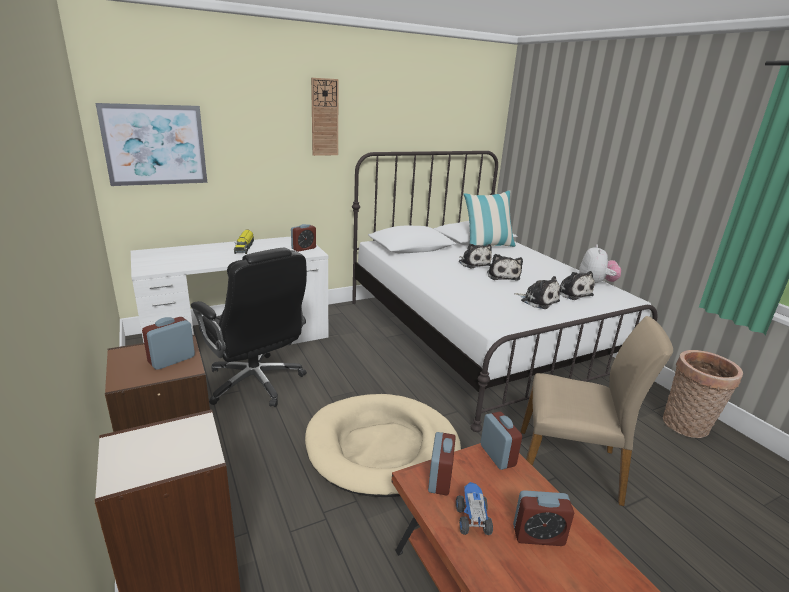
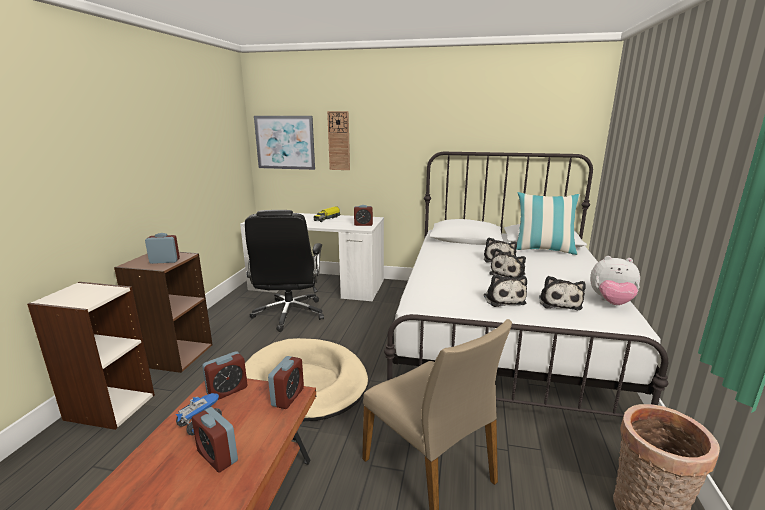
camera: 40 degrees right, 5 degrees down
(324, 117) = (403, 122): wall clock -> wall clock (339, 141)
(595, 284) = (611, 302): plush toy -> plush toy turned 60 degrees clockwise

